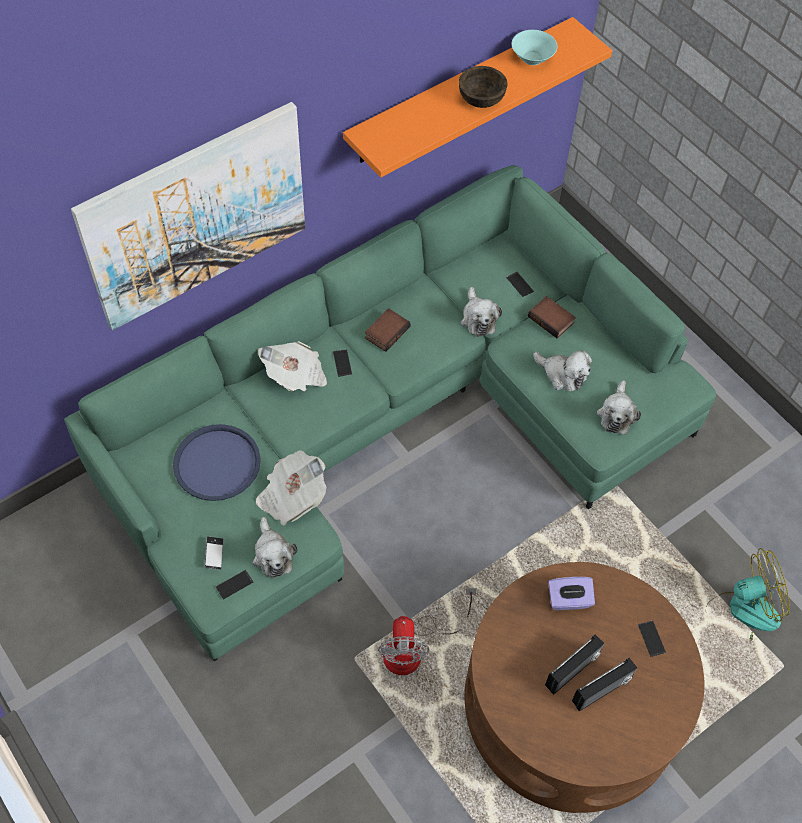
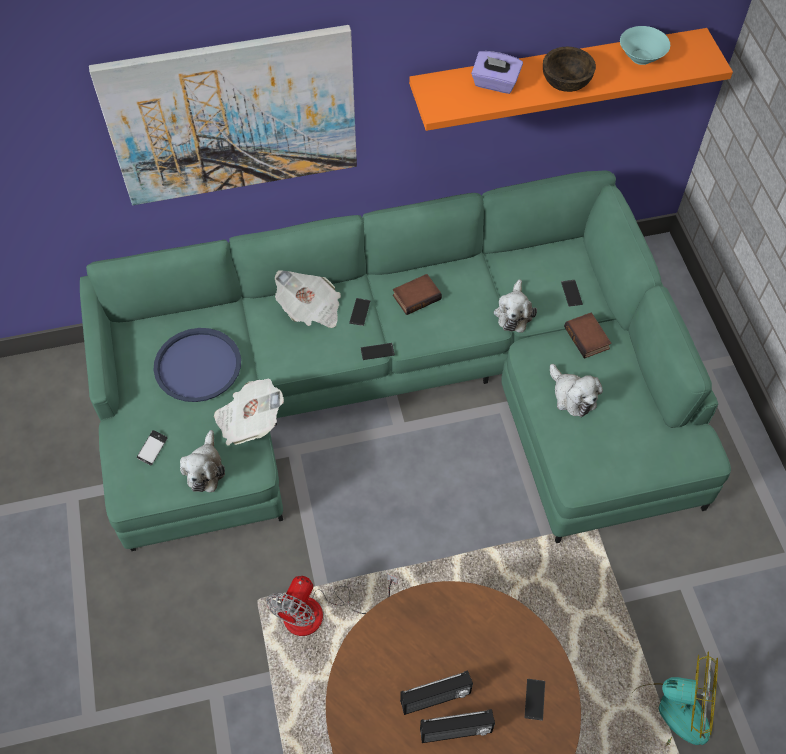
camera: 25 degrees right, 0 degrees up
(234, 584) = (156, 484): phone -> phone (377, 351)
(569, 600) = (467, 625): purple tissue box -> purple tissue box (495, 83)
(616, 414) = (609, 455): plush toy -> none

